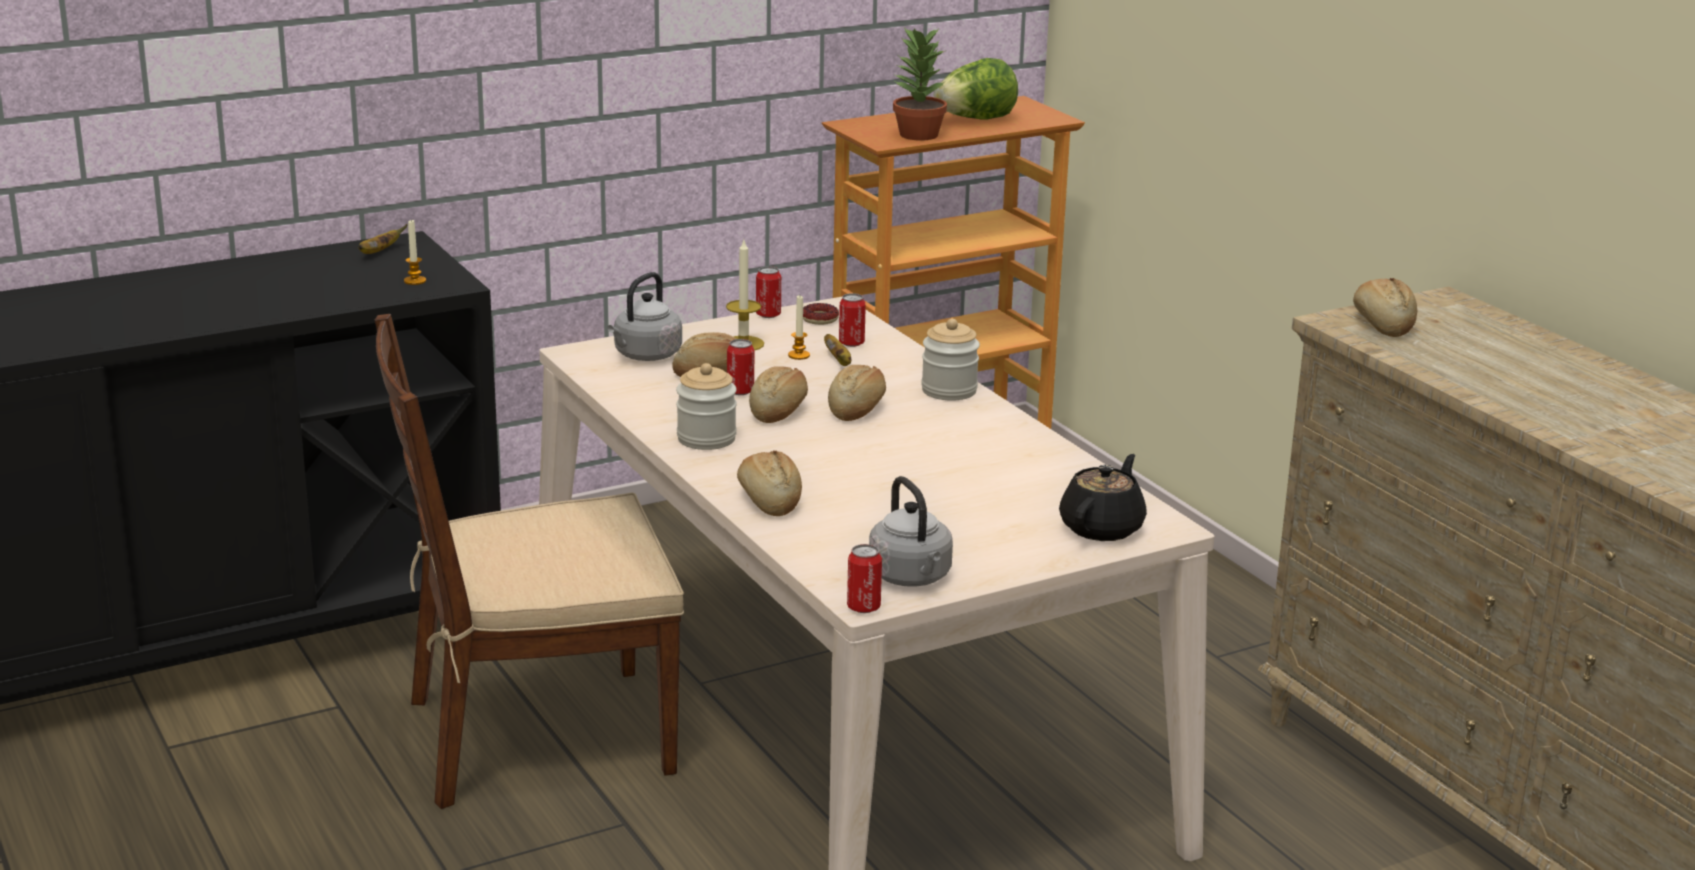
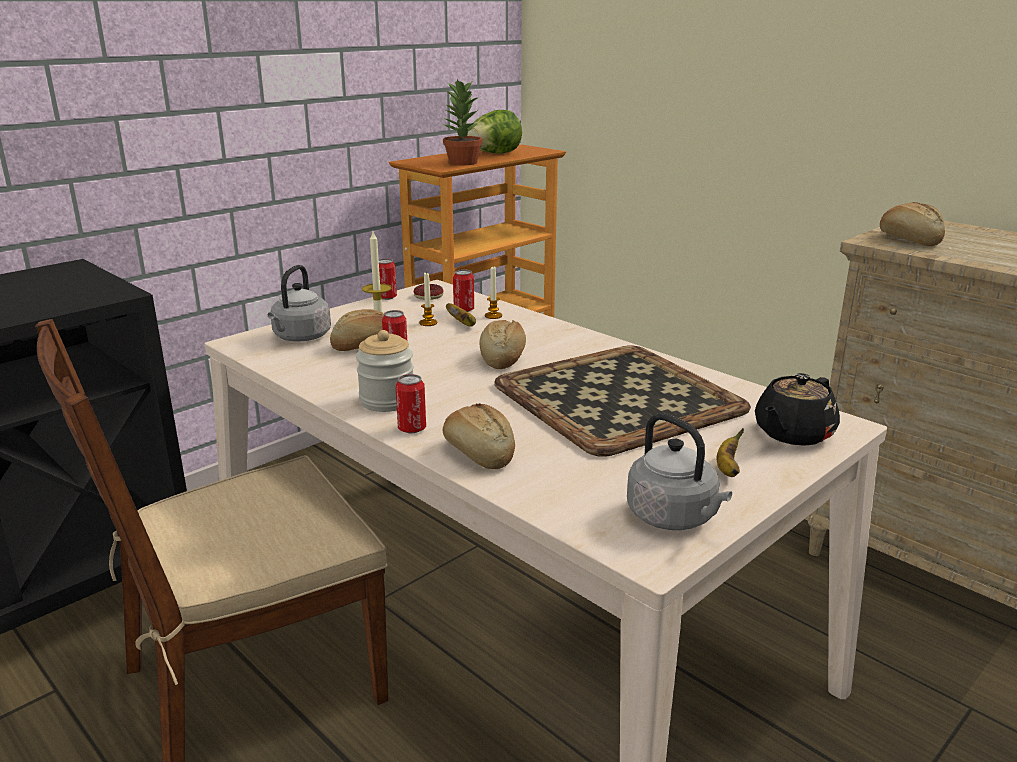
camera: 15 degrees left, 0 degrees up
(379, 252) = (43, 276): banana -> banana (727, 468)
(415, 281) = (78, 294): candle -> candle (493, 316)
(779, 410) = (438, 368): bread -> none
(863, 607) = (655, 565): can -> can (412, 429)
(949, 390) = (564, 335): jar -> none
(952, 467) = (618, 397): none -> tray
(1102, 527) = (792, 434): black teapot -> black teapot turned 150 degrees counterclockwise

